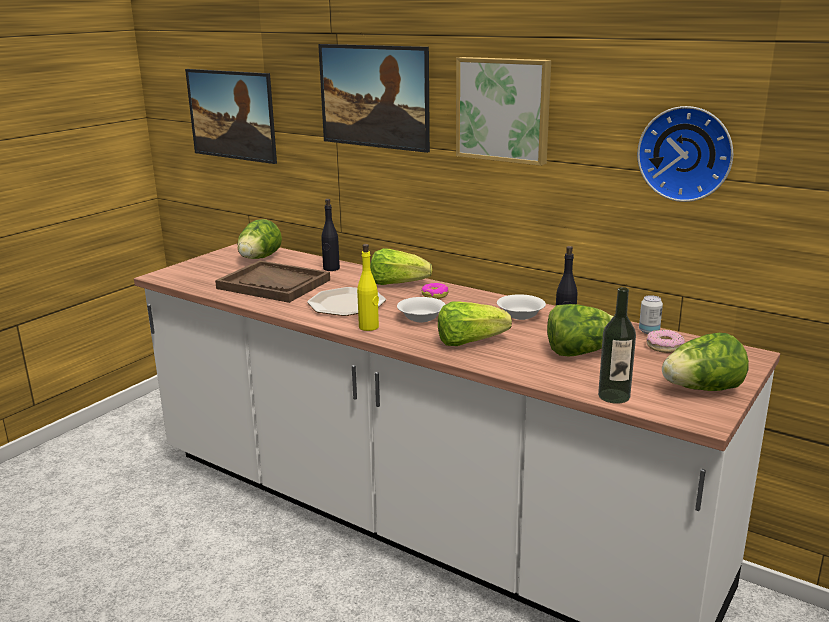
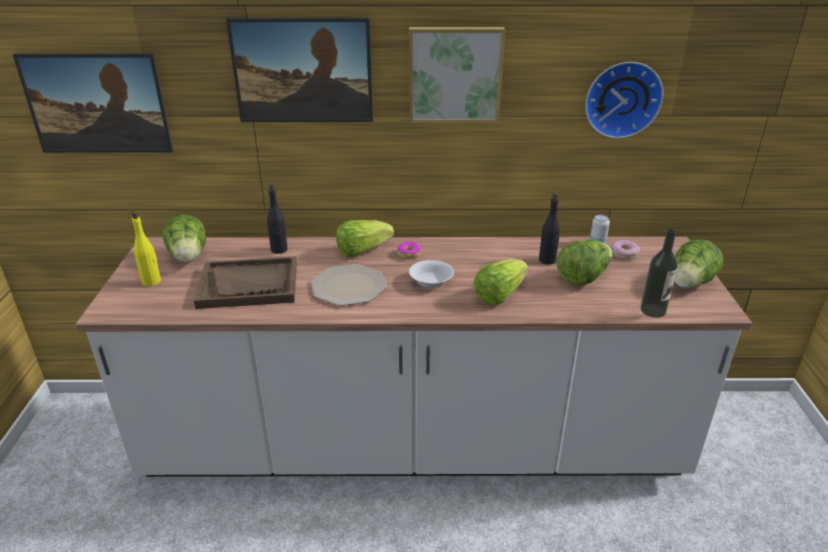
camera: 35 degrees left, 10 degrees up
(369, 327) = (403, 306): yellow bottle -> yellow bottle (152, 281)
(520, 315) = (498, 255): white bowl -> none

